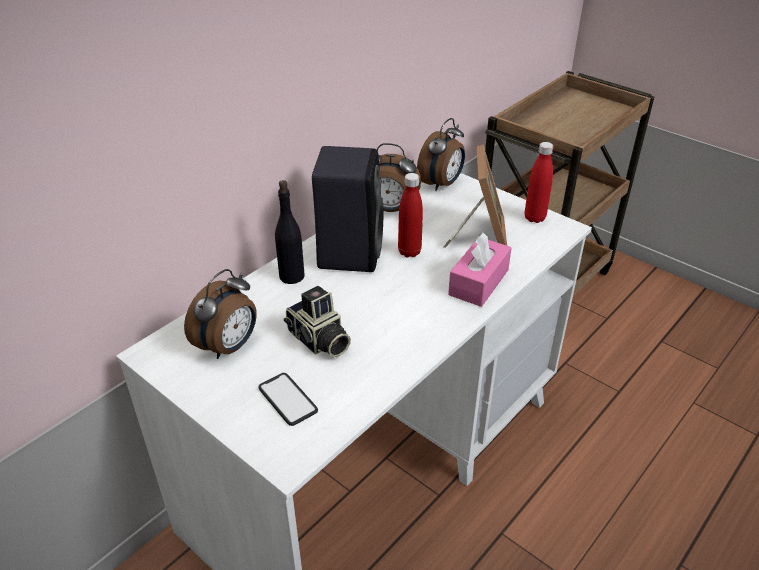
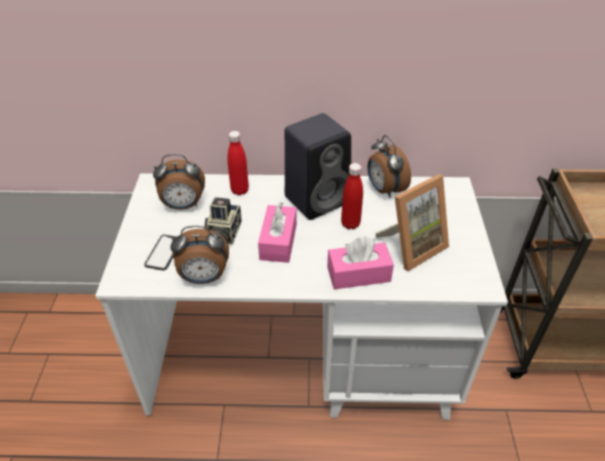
camera: 50 degrees right, 5 degrees up
(291, 276) = (267, 190): black bottle -> none
(377, 307) = (278, 241): none -> pink tissue box
(441, 184) = (446, 196): alarm clock -> alarm clock (204, 278)
(534, 218) = (473, 263): red bottle -> red bottle (240, 190)

